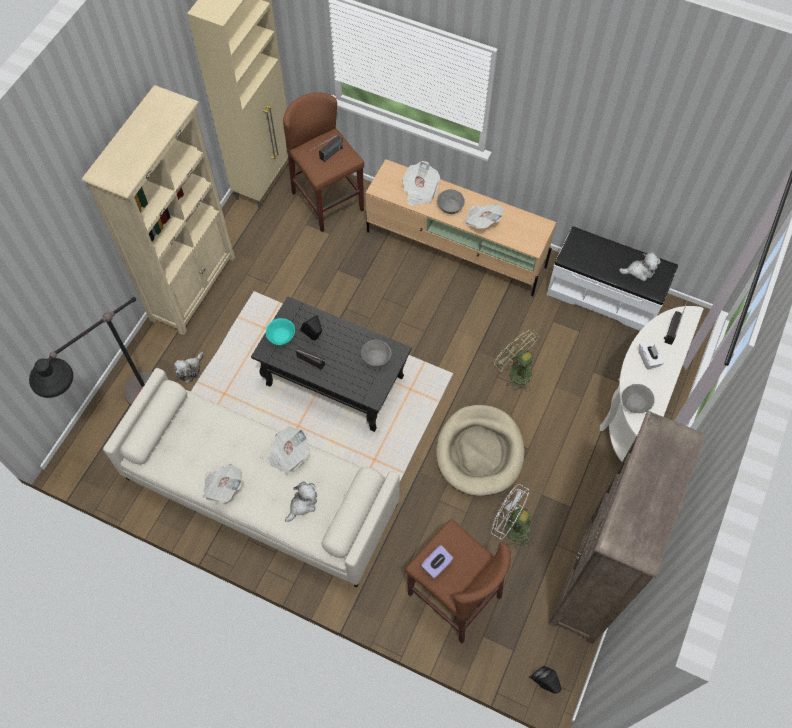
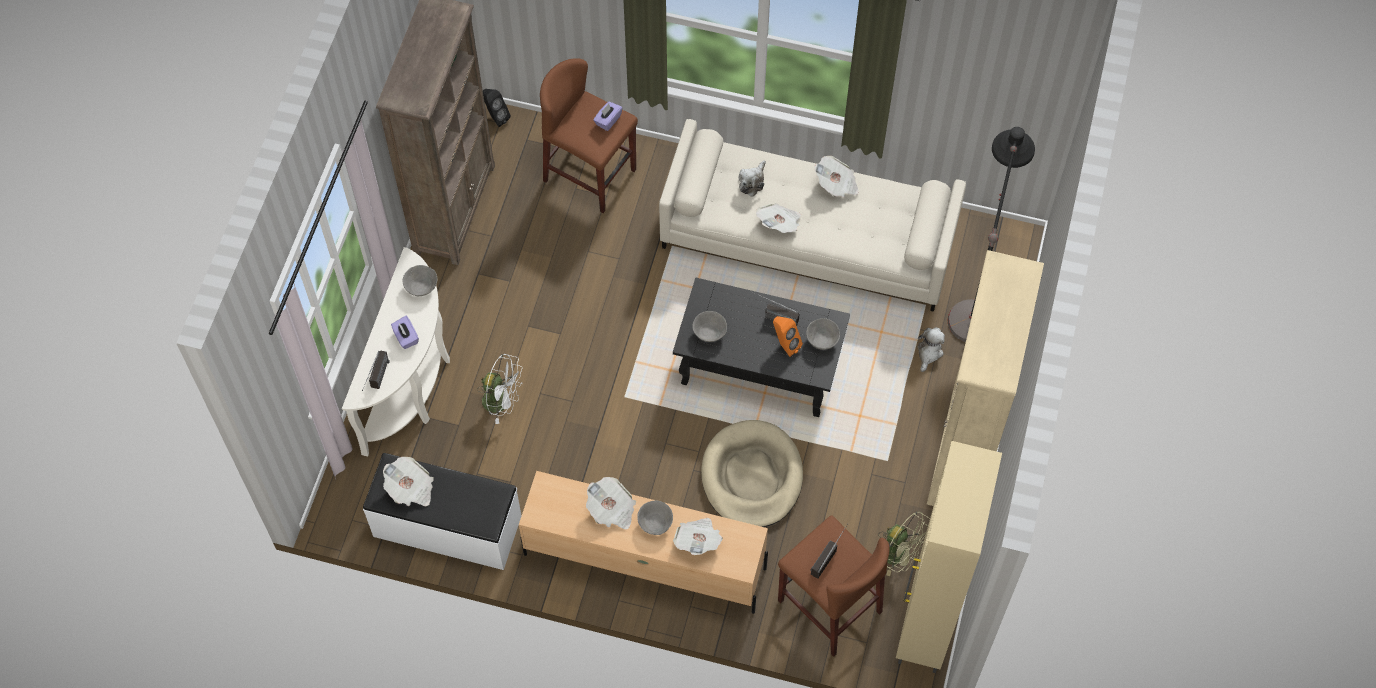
camera: 170 degrees right, 0 degrees up
(281, 336) = (822, 340): turquoise bowl -> grey bowl
(314, 338) = (785, 345): black speaker -> orange speaker
(480, 452) = (581, 314): beige dog bed -> beige dog bed (752, 476)
(510, 528) = (540, 244): white fan -> white fan (502, 401)
(515, 371) = (551, 410): green fan -> green fan (899, 554)
(639, 271) = (410, 489): plush toy -> newspaper
(649, 359) = (406, 337): white tissue box -> purple tissue box

